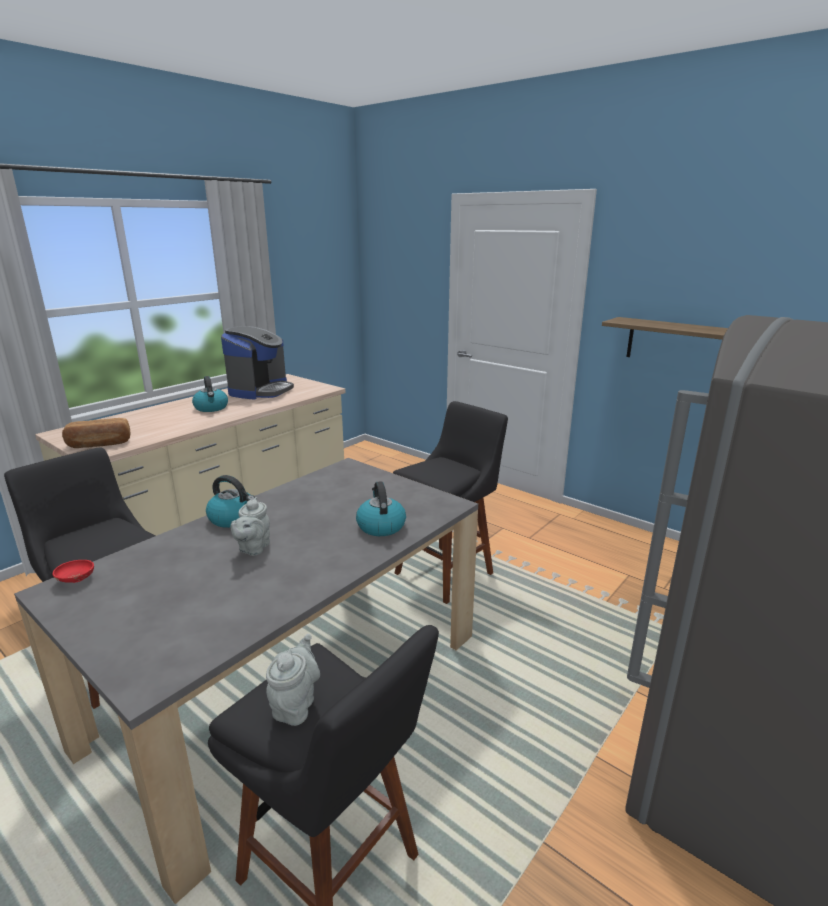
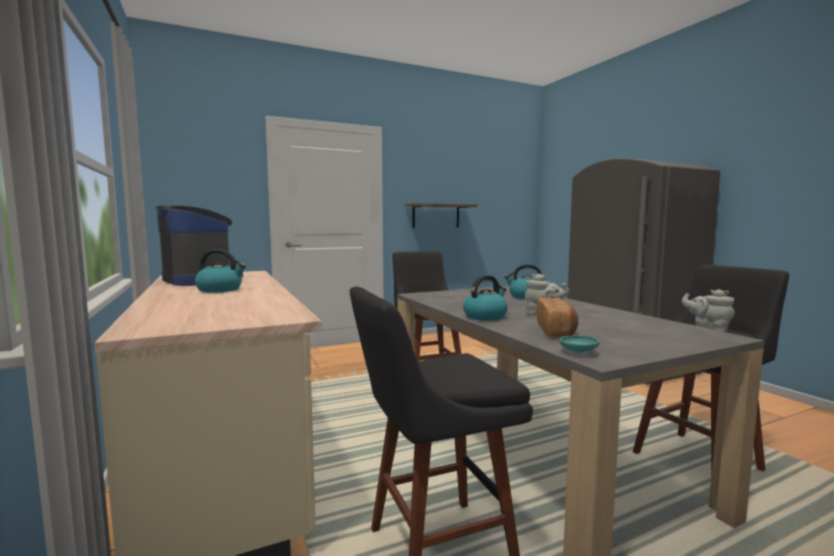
camera: 65 degrees left, 15 degrees down
(76, 579) = (578, 353): red bowl -> turquoise bowl
(99, 444) = (256, 316): bread -> bread (556, 330)

